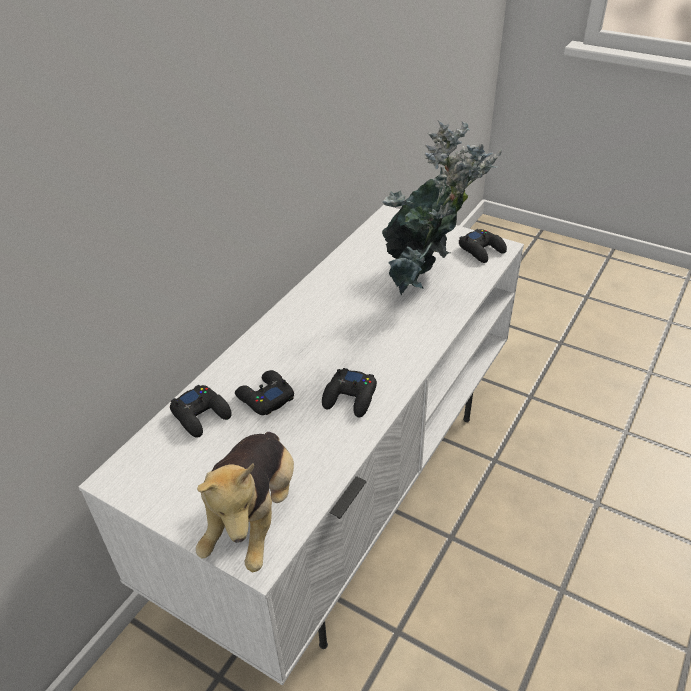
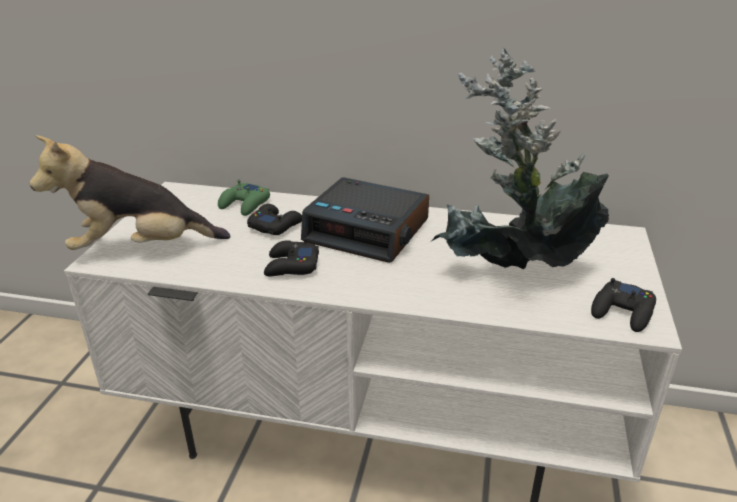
camera: 70 degrees right, 10 degrees down
(201, 415) = (245, 204): black game controller -> green game controller
(312, 337) = (368, 230): none -> alarm clock

